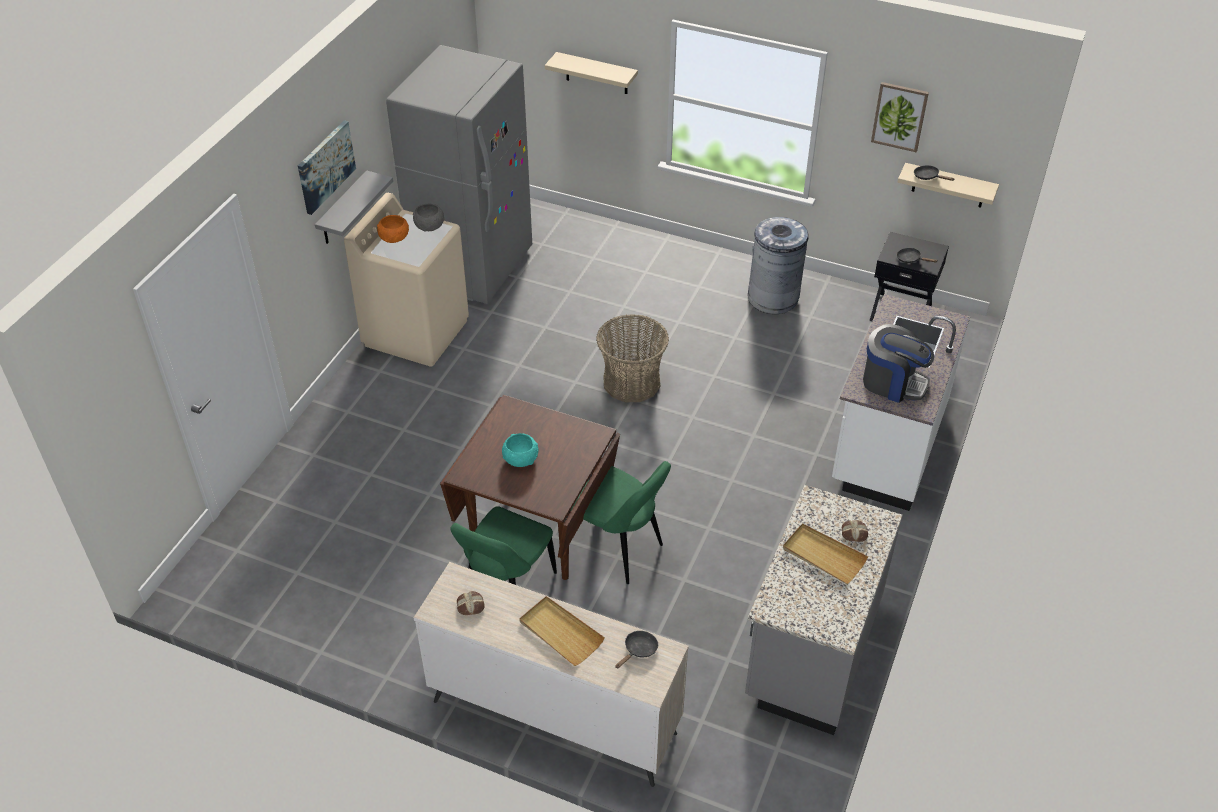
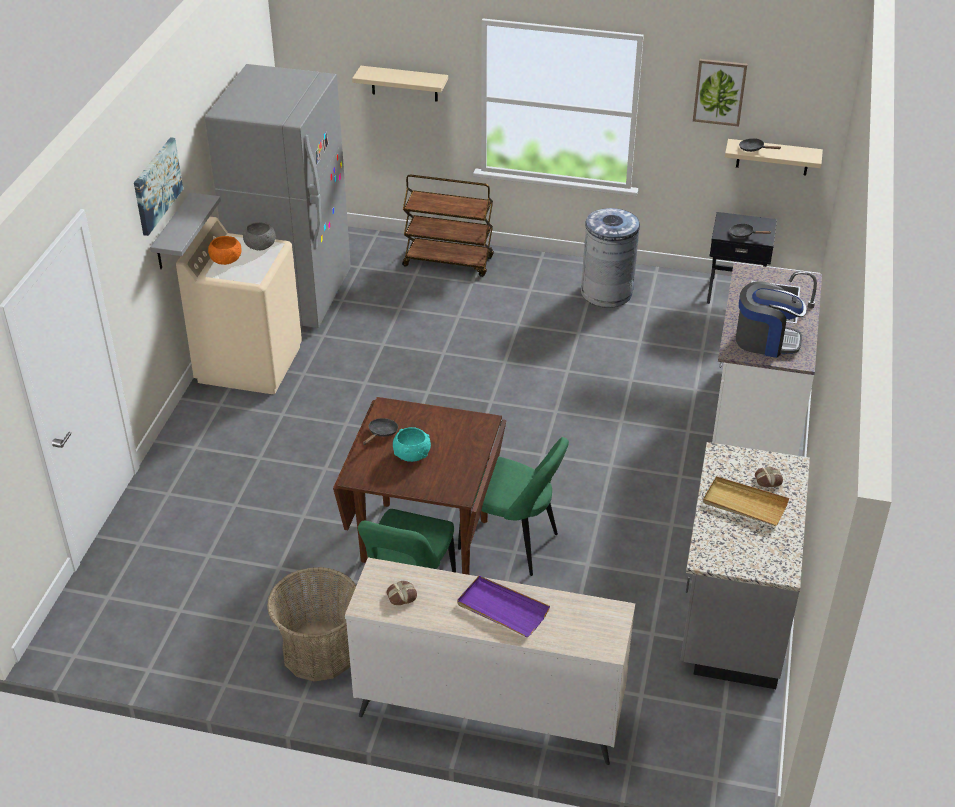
camera: 10 degrees left, 5 degrees down
(560, 632) = (502, 609): beige tray -> purple tray
(628, 248) = (449, 261): none -> brown cart
(631, 382) = (485, 386): basket -> basket (319, 652)
(638, 650) = (586, 614): black frying pan -> black frying pan (381, 433)

